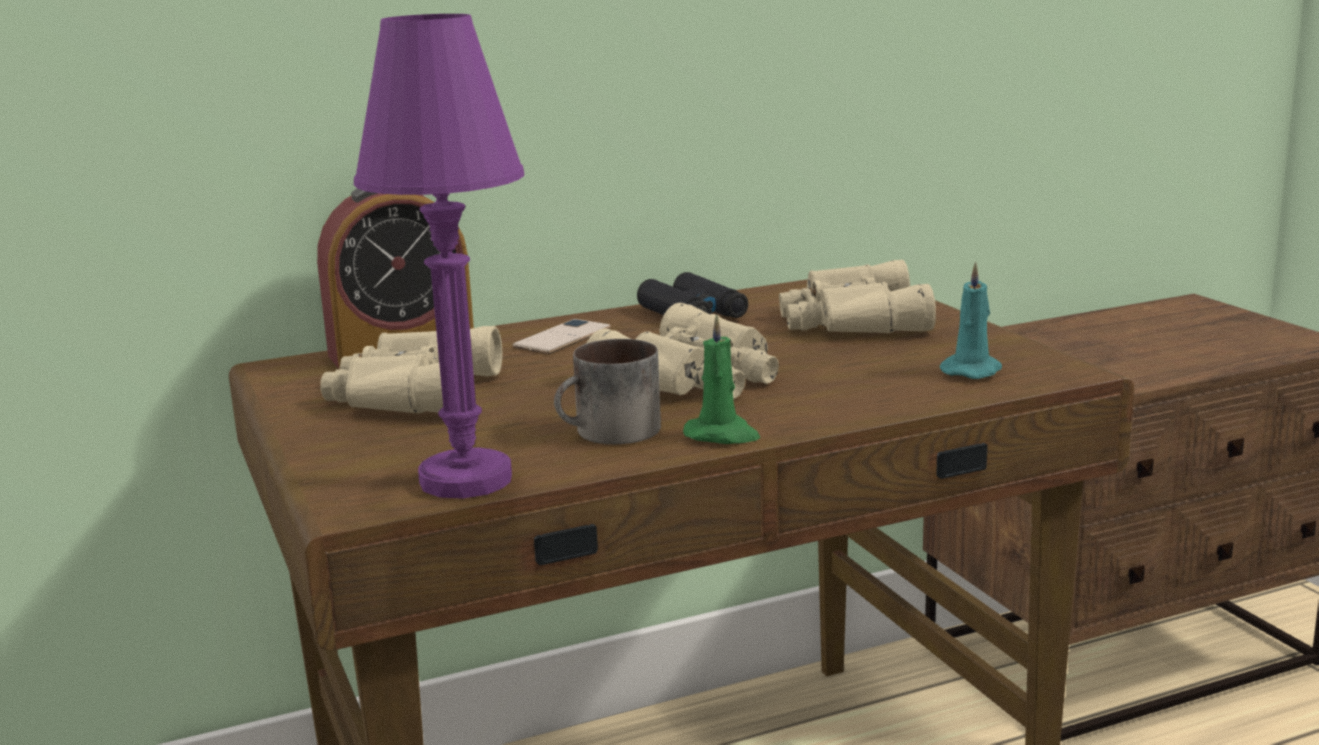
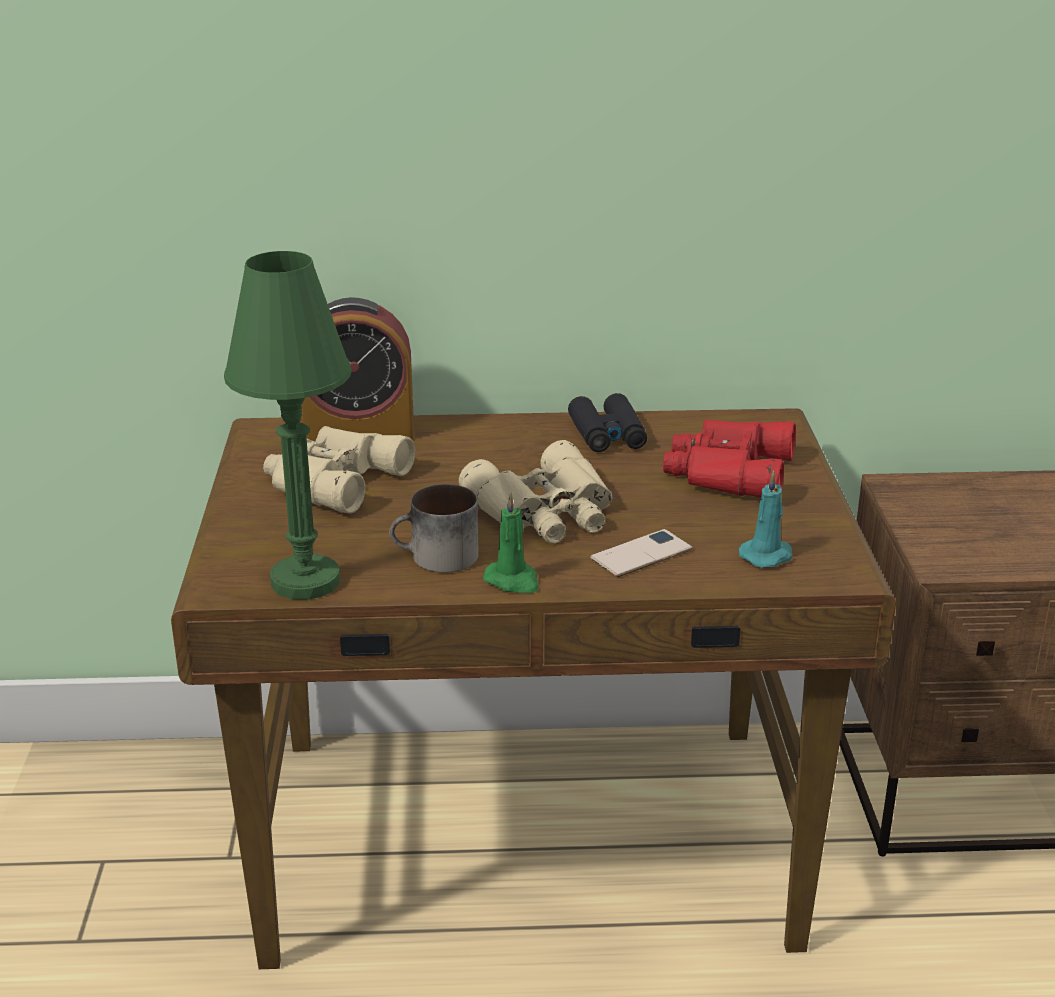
camera: 20 degrees right, 10 degrees up
(466, 480) = (305, 581): purple table lamp -> green table lamp
(562, 338) = (485, 441): phone -> phone (641, 554)
(850, 320) = (726, 472): beige binoculars -> red binoculars

